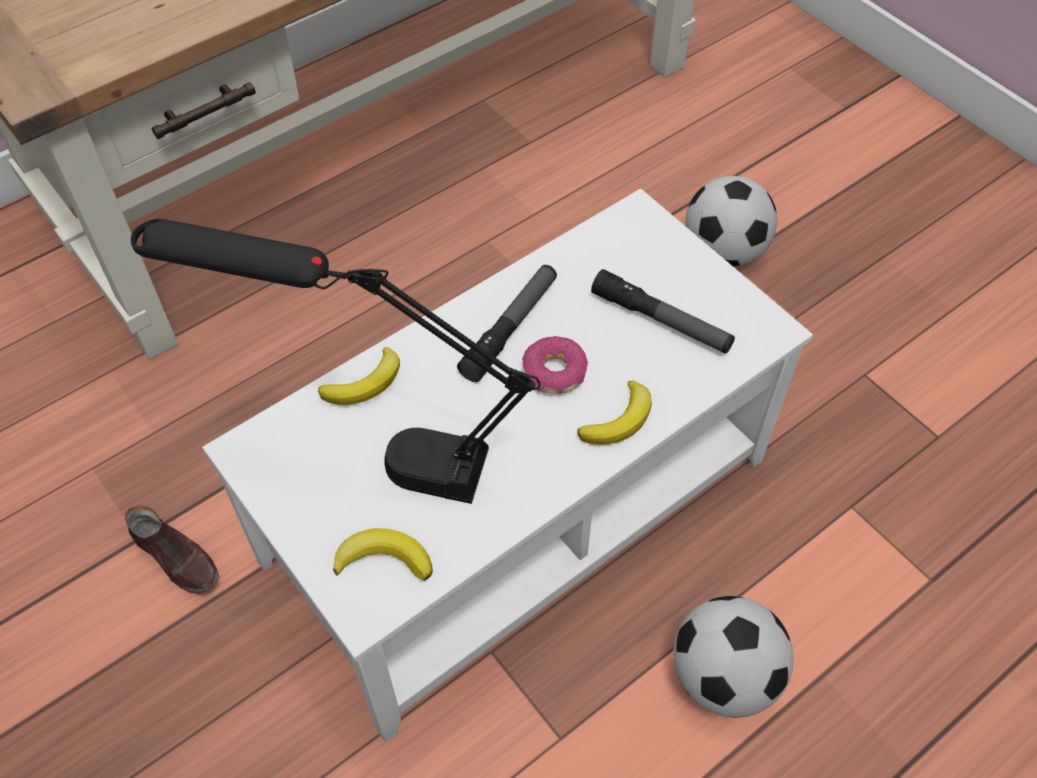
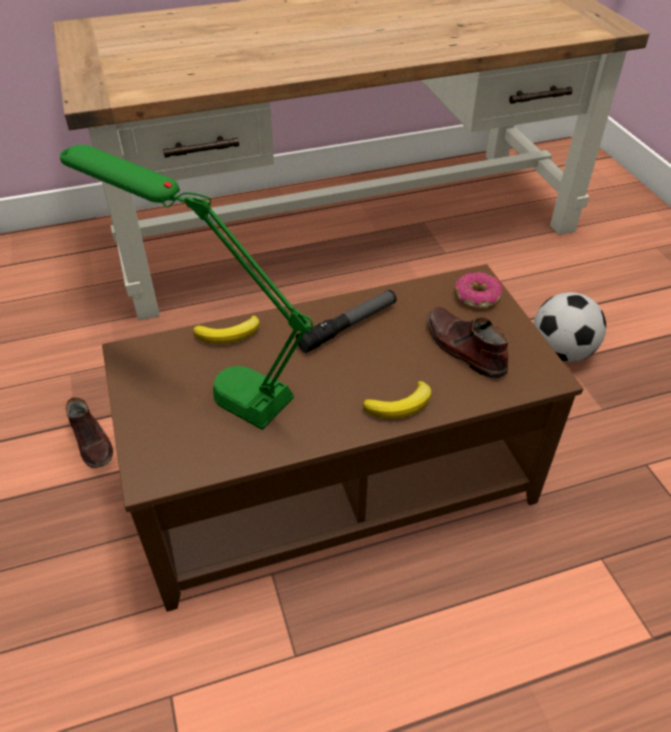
camera: 20 degrees right, 10 degrees down
(370, 451) = (209, 377): black table lamp -> green table lamp
(384, 559) = (181, 447): banana -> none
(520, 513) = (335, 484): white coffee table -> brown coffee table
(554, 372) = (366, 362): donut -> donut (476, 296)
(661, 320) = (464, 349): flashlight -> brown shoe
(723, 676) = (444, 654): football -> none

